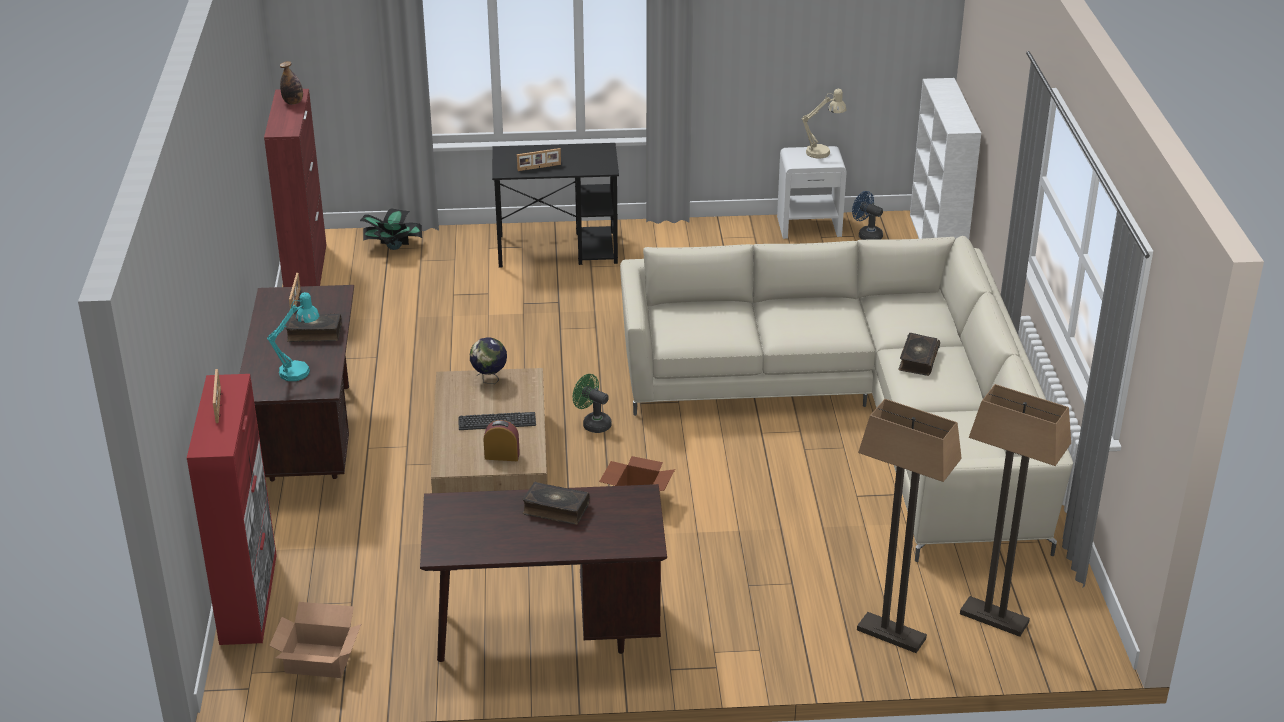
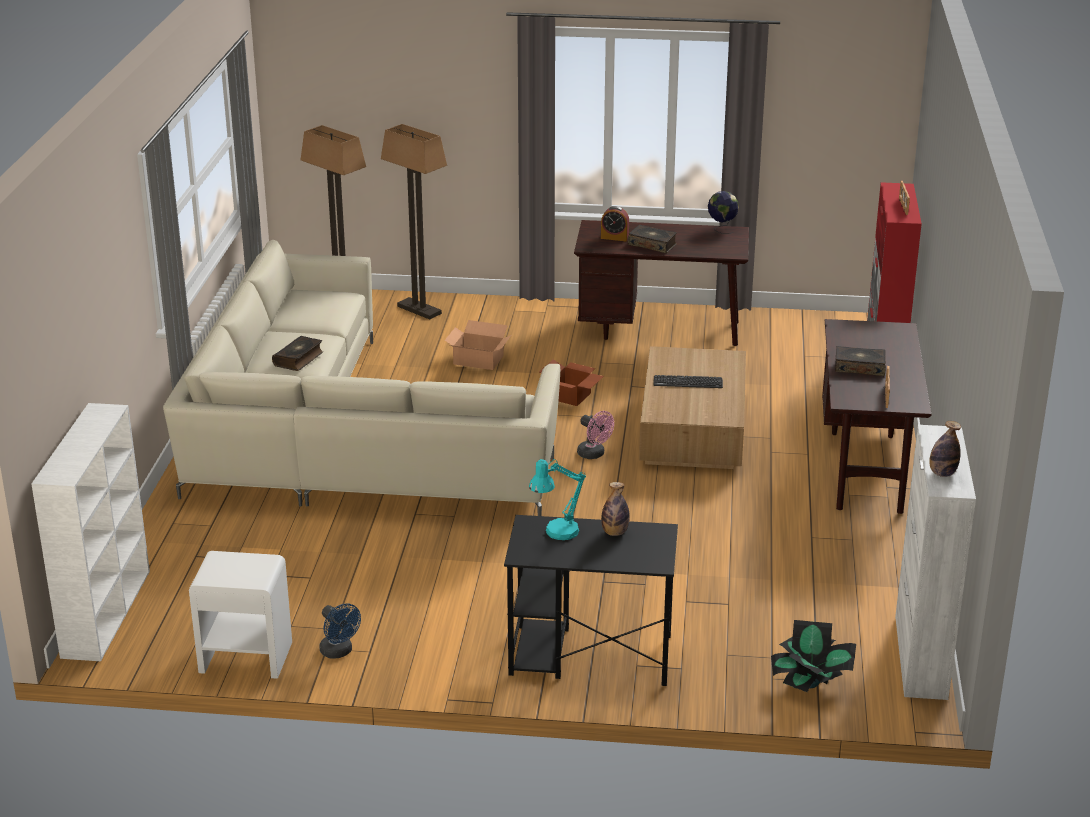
camera: 170 degrees left, 5 degrees down
(300, 370) = (864, 340): turquoise table lamp -> turquoise table lamp (556, 533)
(306, 270) = (920, 657): red cabinet -> white cabinet
(318, 659) = (822, 329): cardboard box -> cardboard box (478, 360)
(489, 380) = (692, 415): globe -> globe (722, 229)
(502, 456) = (685, 359): alarm clock -> alarm clock (614, 237)
(539, 167) = (615, 532): picture frame -> bottle
(593, 423) = (594, 454): green fan -> pink fan
(822, 152) = (218, 576): beige table lamp -> none
(866, 235) = (182, 635): blue fan -> blue fan (339, 652)

